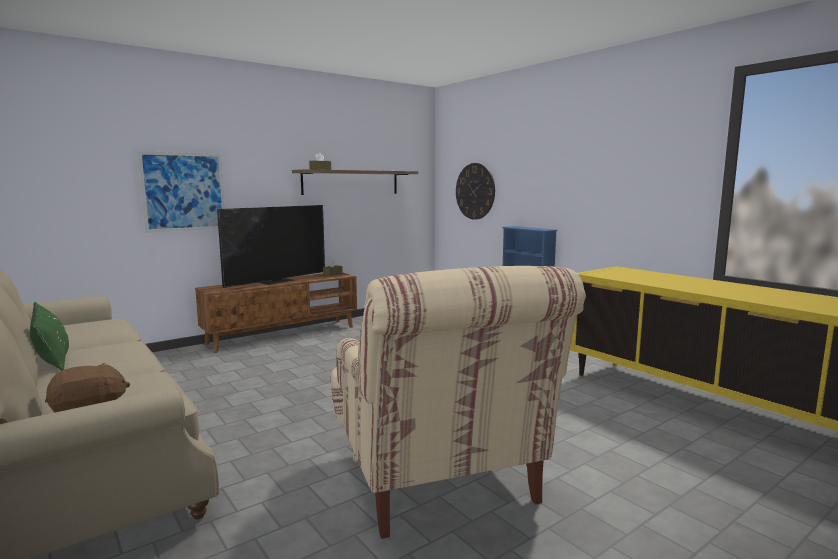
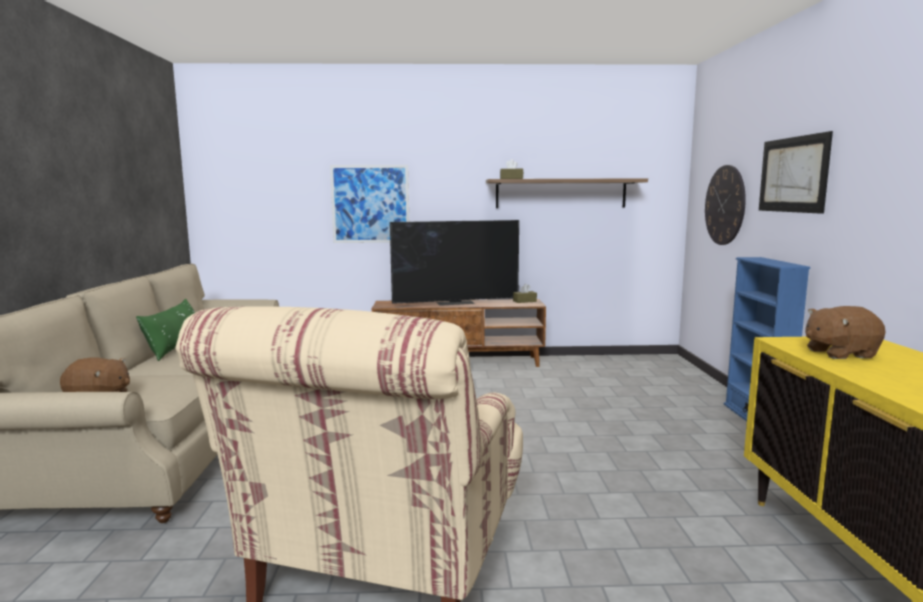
camera: 35 degrees right, 0 degrees up
(536, 171) = (792, 174): none -> picture
(625, 276) = (839, 353): none -> brown plush toy

